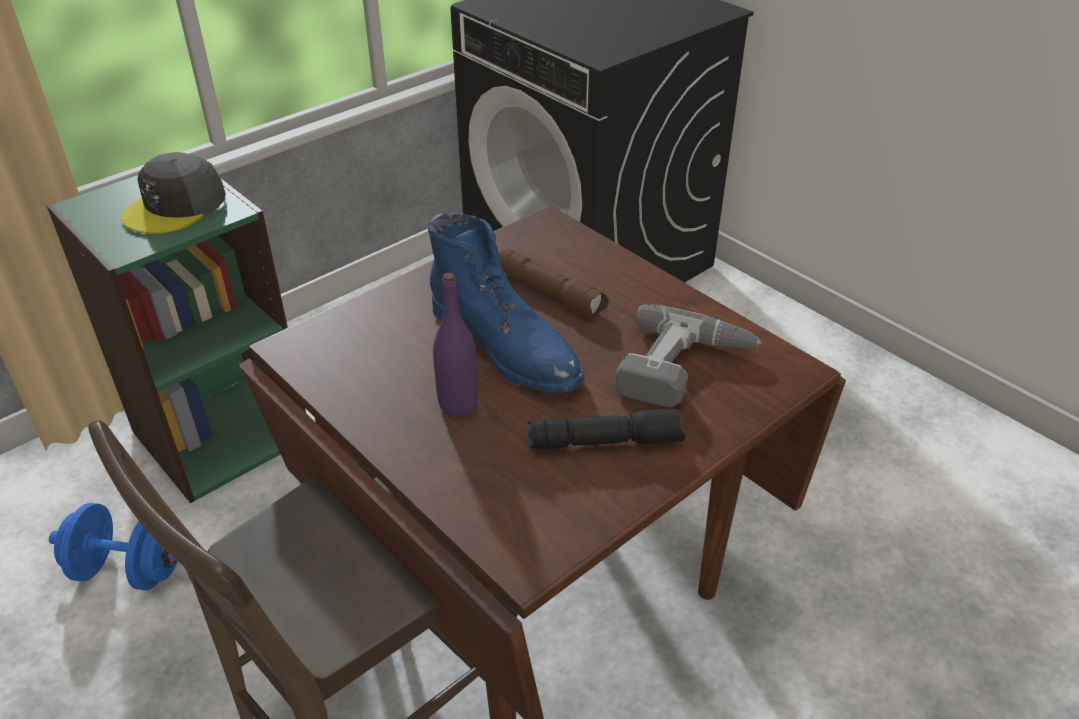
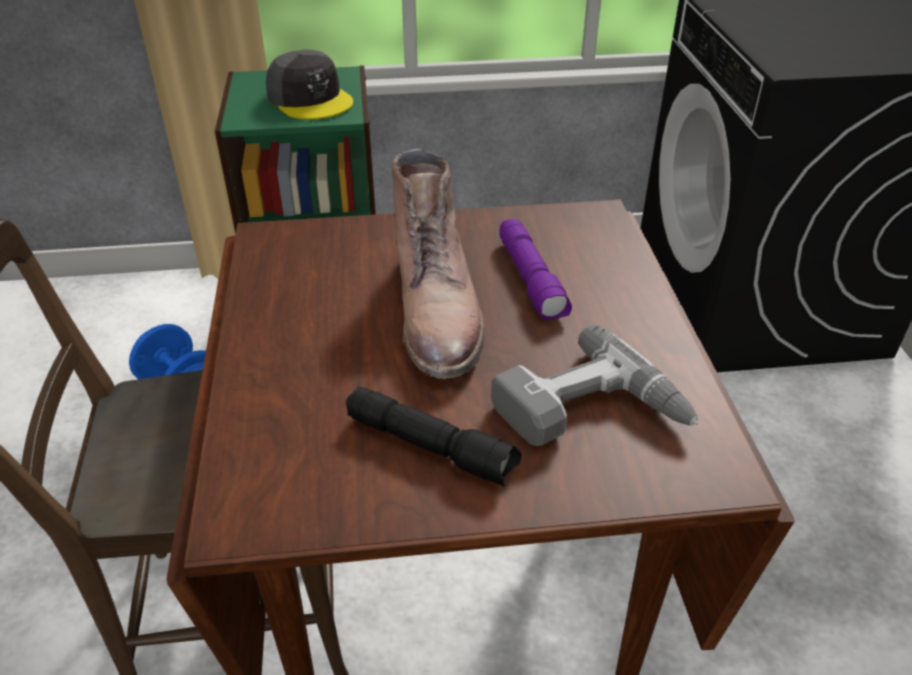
camera: 35 degrees right, 0 degrees up
(176, 206) = (310, 99): grey cap -> grey cap turned 105 degrees counterclockwise
(458, 404) = (338, 344): purple bottle -> none
(508, 346) = (439, 312): blue boot -> brown boot
(551, 293) = (532, 280): brown flashlight -> purple flashlight

